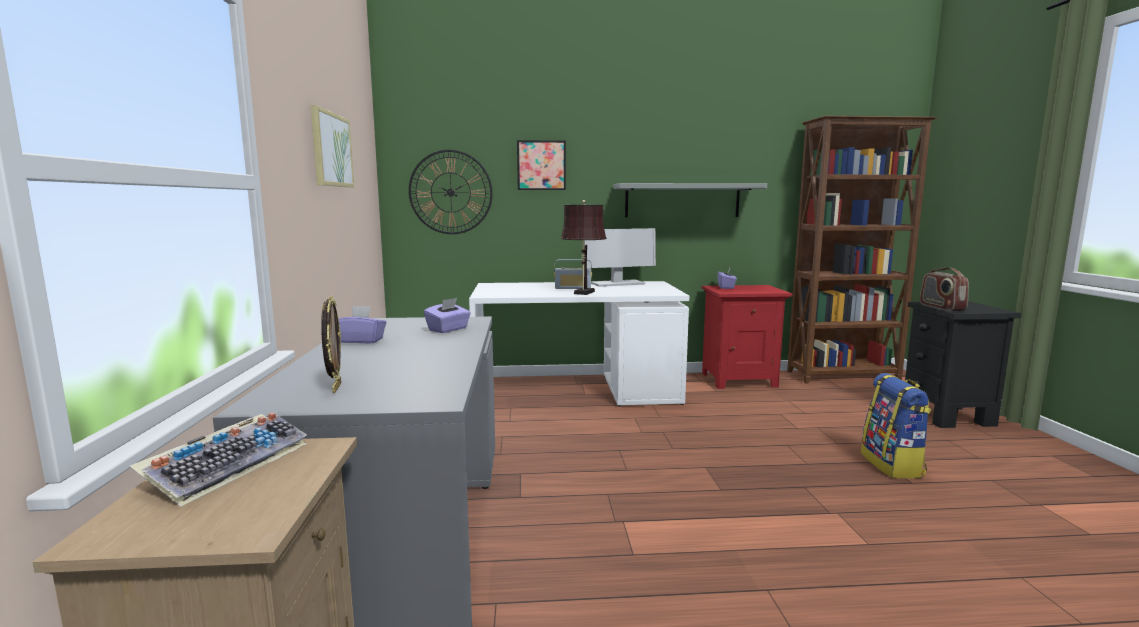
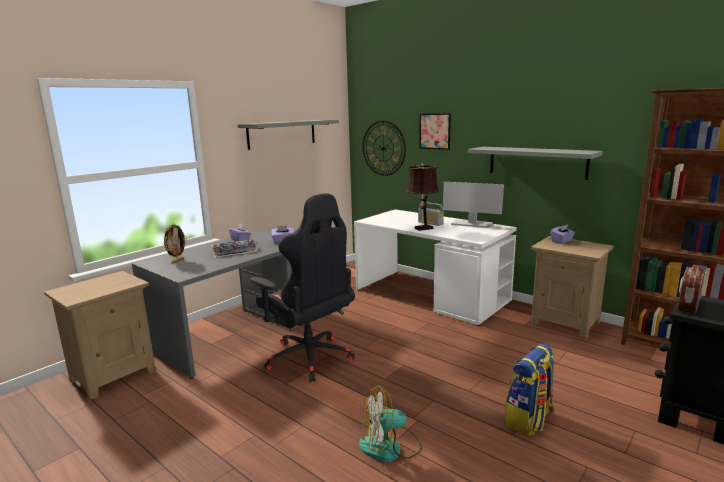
camera: 45 degrees right, 5 degrees up
(229, 465) = (109, 280): keyboard -> keyboard (235, 251)
(331, 150) = (282, 134): picture -> grey shelf
(589, 509) = (308, 358): none -> black office chair
(740, 380) = (565, 324): red nightstand -> beige nightstand
(881, 553) = (390, 447): none -> fan

